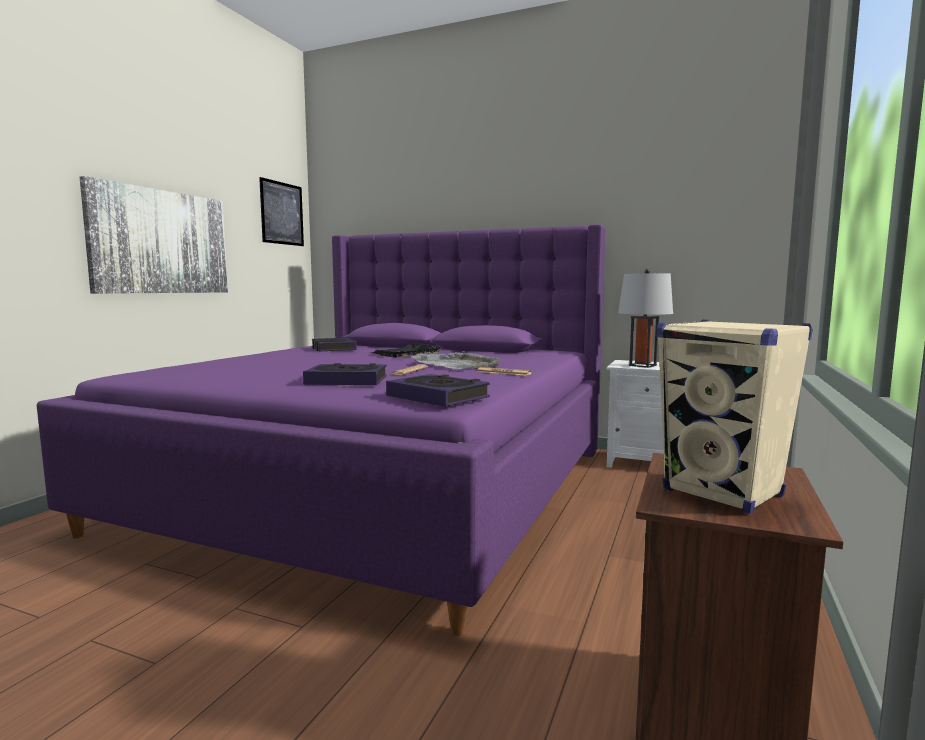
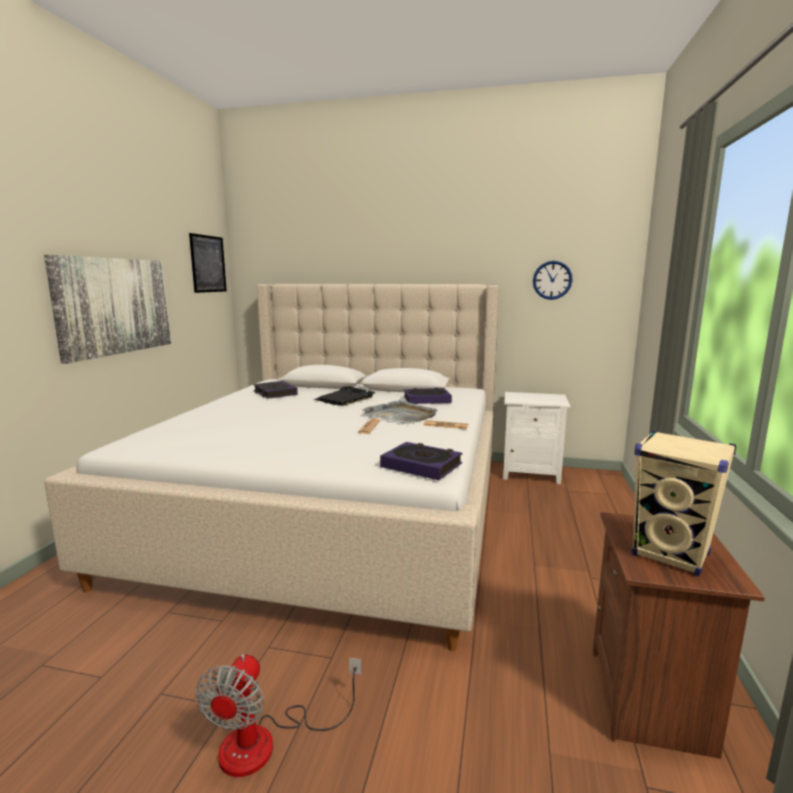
camera: 10 degrees left, 5 degrees up
(177, 705) = (267, 742): none -> fan
(347, 381) = (329, 445): book -> book (427, 400)
(385, 485) = (335, 511): purple bed -> beige bed
(643, 365) = (531, 399): grey table lamp -> none
(673, 219) = (552, 280): none -> wall clock

